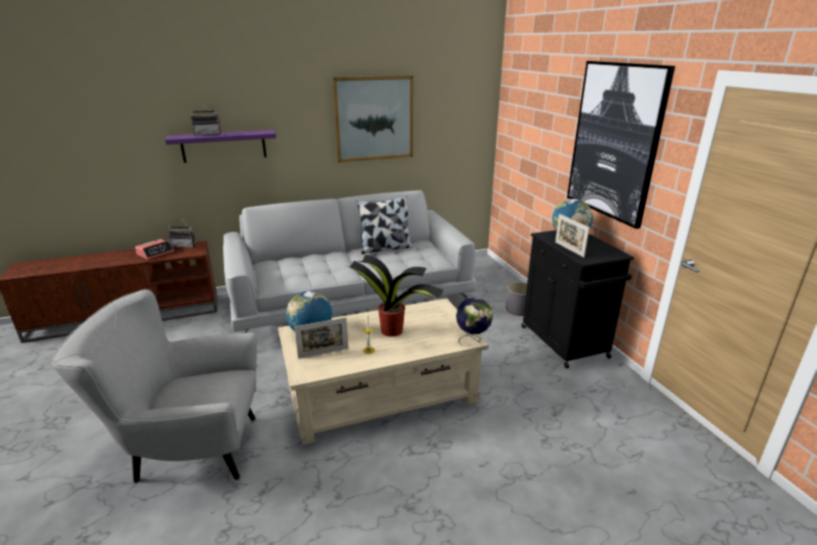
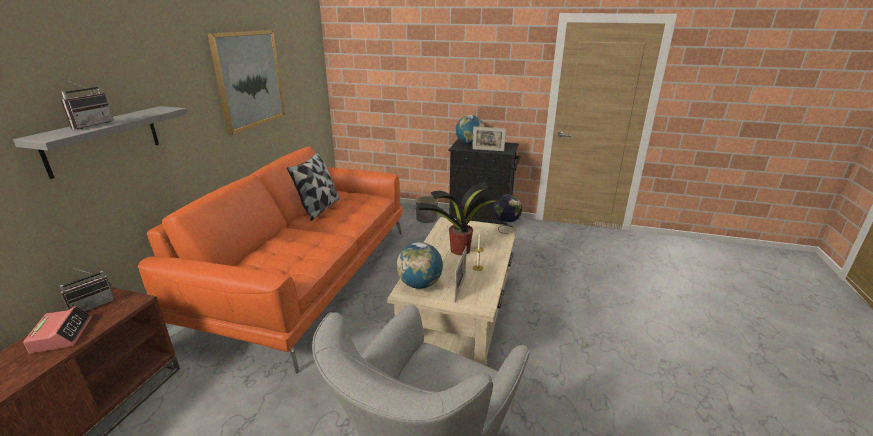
camera: 55 degrees left, 0 degrees up
(224, 146) = (103, 140): purple shelf -> grey shelf
(351, 301) = (307, 275): grey sofa -> orange sofa
(614, 141) = (481, 68): picture -> none

